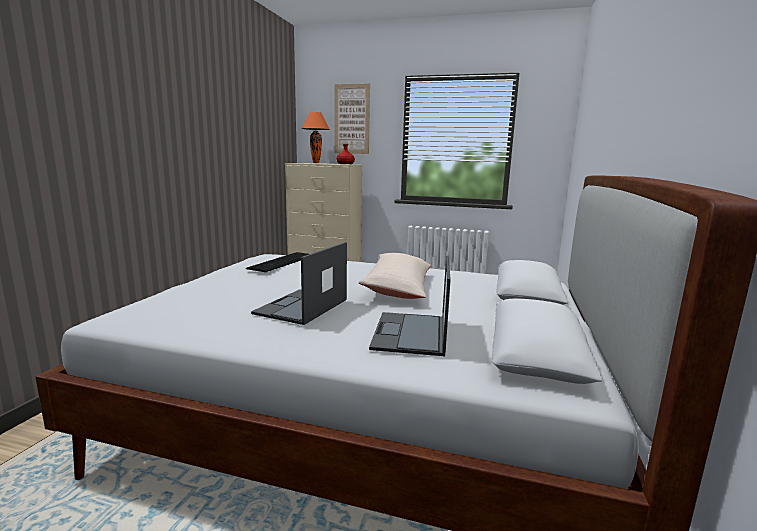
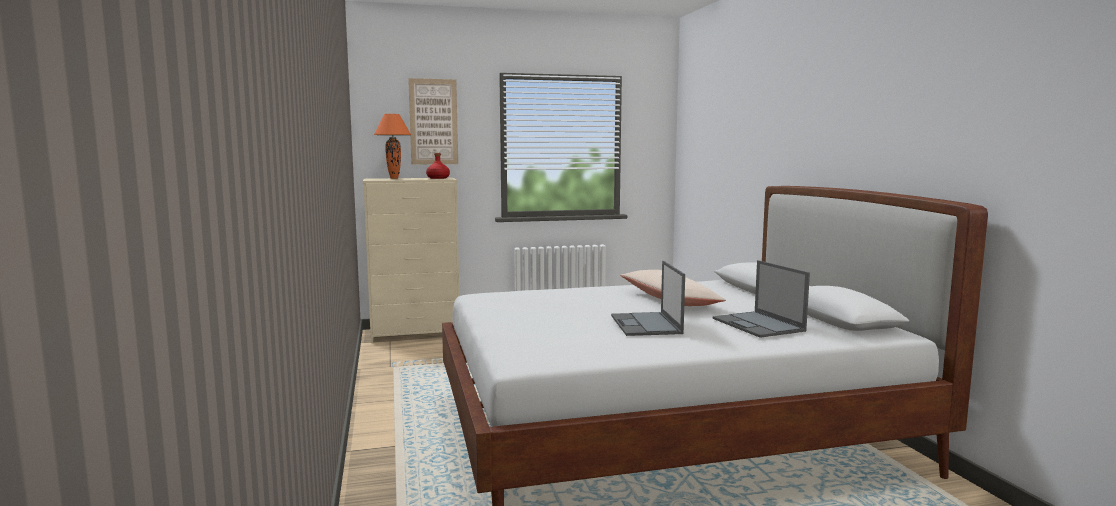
camera: 30 degrees left, 5 degrees down
(283, 262) = (524, 297): keyboard -> none

